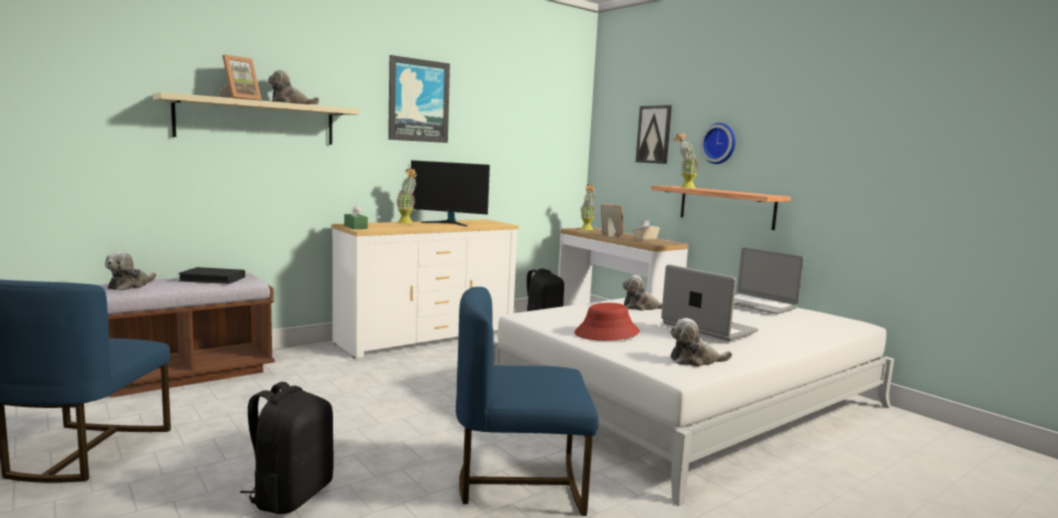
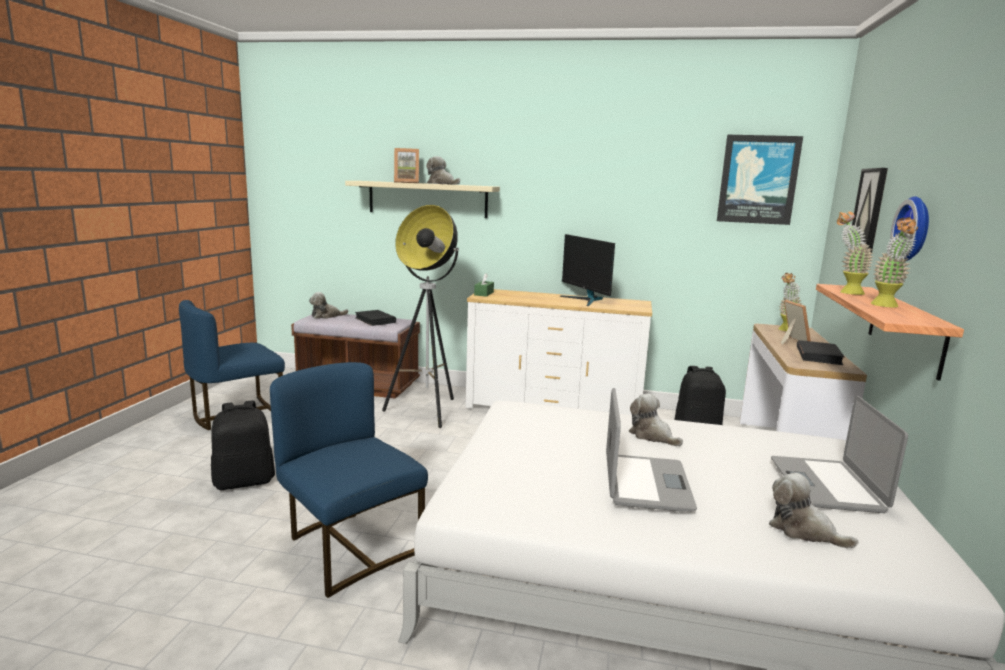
camera: 50 degrees right, 5 degrees up
(326, 372) = (427, 411): none -> floor lamp
(407, 223) = (545, 295): potted plant -> potted plant (886, 306)
(418, 100) = (575, 174): picture -> picture (758, 179)
(607, 333) = (522, 446): red hat -> none
(645, 239) = (818, 356): beige tissue box -> black book
(695, 360) = (513, 505): plush toy -> plush toy (803, 530)

